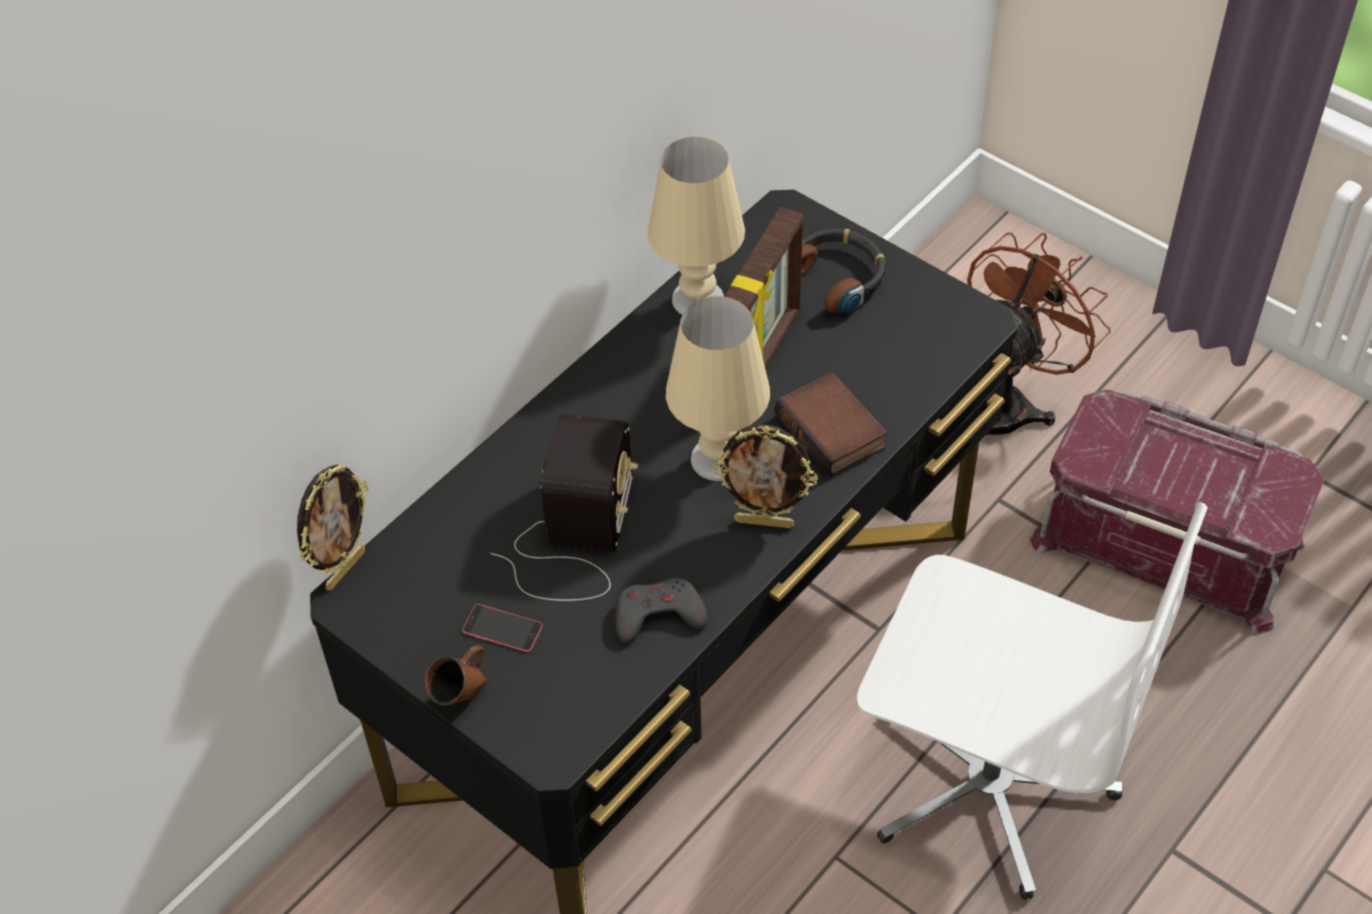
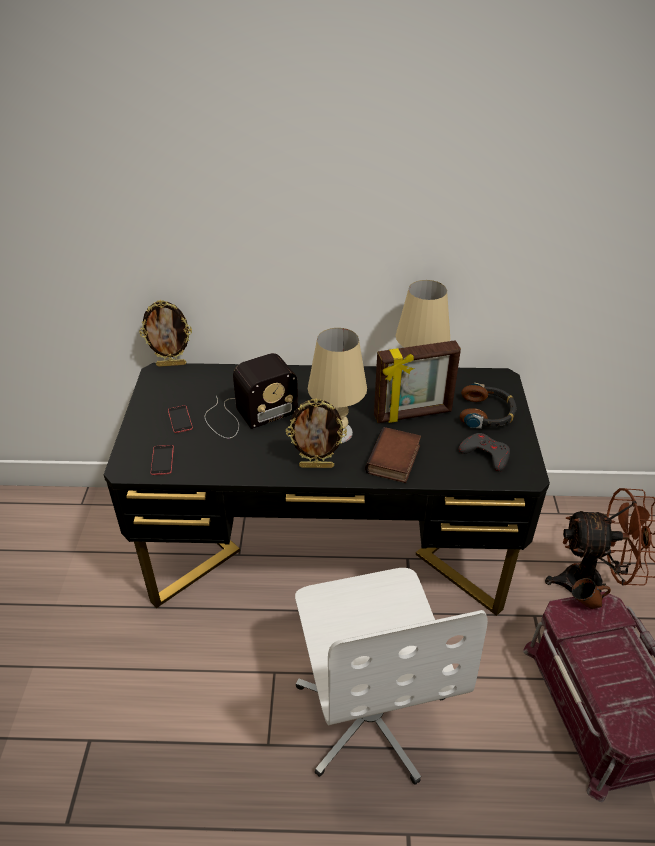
camera: 50 degrees right, 10 degrees down
(462, 697) = (134, 427): brown mug -> brown mug (585, 605)
(578, 698) = (162, 460): none -> phone
(658, 615) = (230, 460): grey game controller -> grey game controller (485, 454)
(764, 522) = (316, 466): picture frame -> picture frame turned 60 degrees counterclockwise

